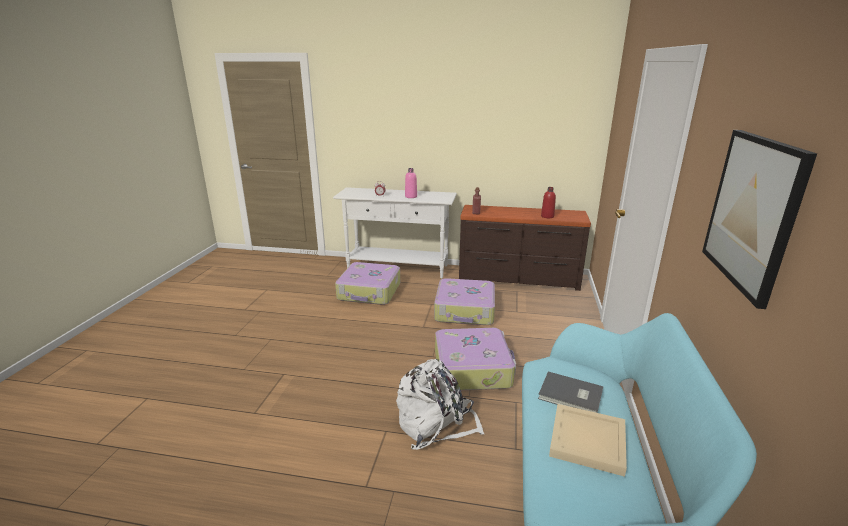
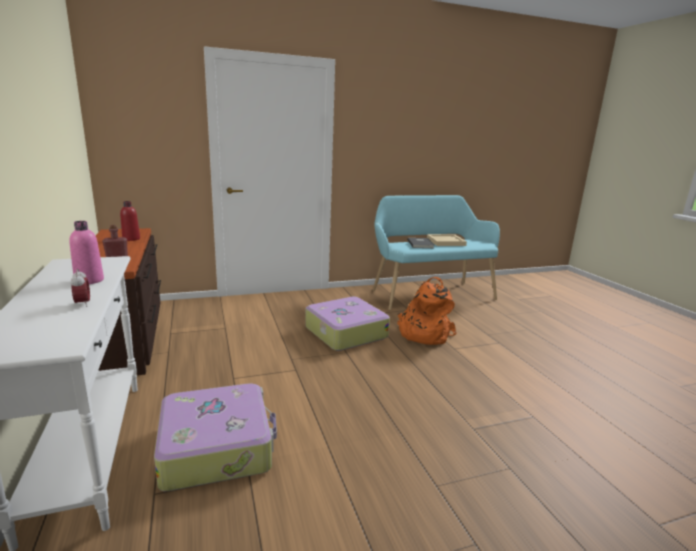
camera: 120 degrees left, 5 degrees down
(436, 424) = (423, 333): white backpack -> orange backpack
(465, 311) = (240, 353): suitcase -> none
(752, 212) = (418, 132): picture -> none

